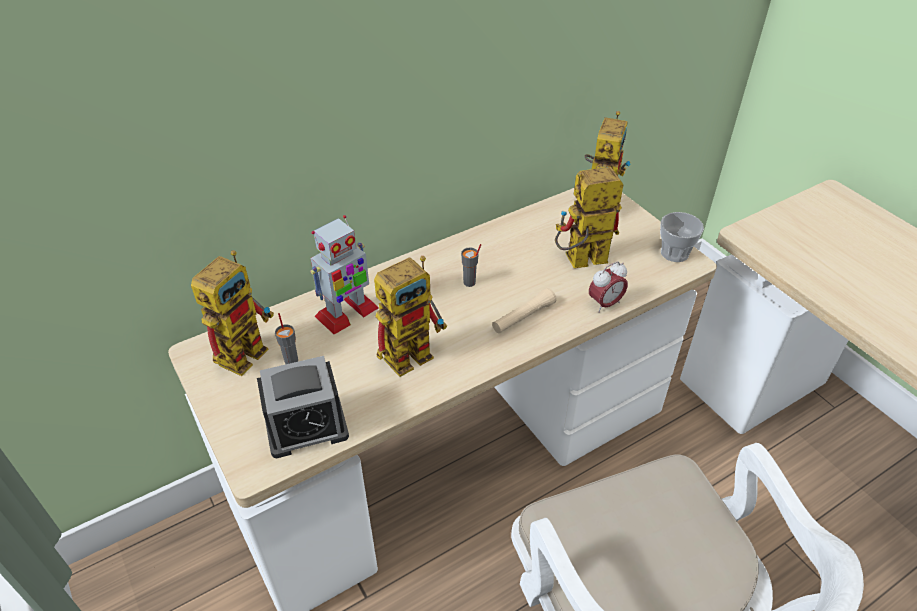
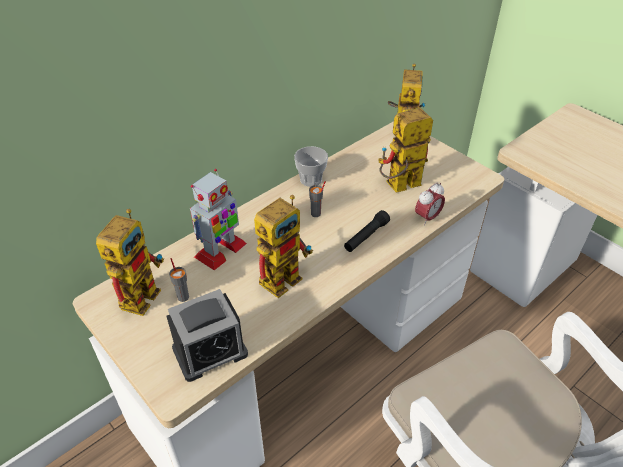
camera: 10 degrees left, 0 degrees up
(523, 317) = (366, 236): beige flashlight -> black flashlight
(674, 253) = (470, 172): cup -> cup (311, 179)

